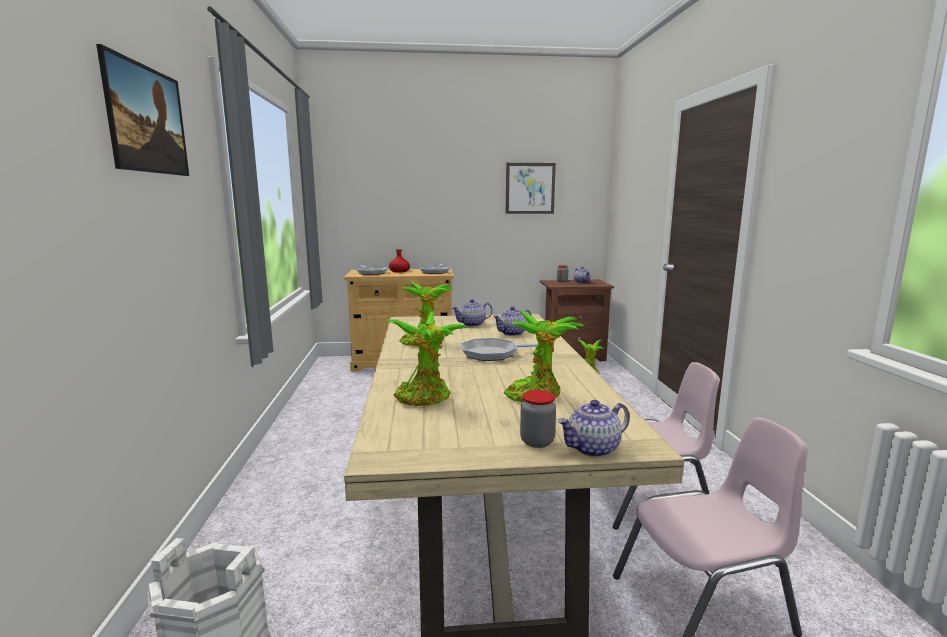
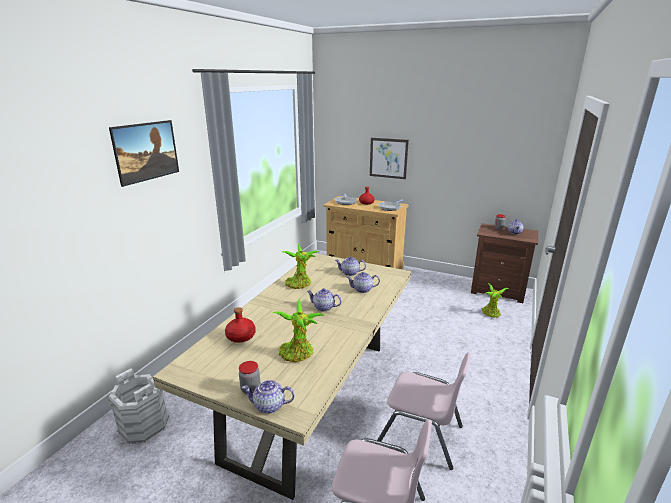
camera: 30 degrees right, 10 degrees up
(425, 399) = (241, 336): potted plant -> red bottle
(493, 354) = (323, 307): frying pan -> teapot
(530, 188) = (482, 145): picture -> picture (388, 158)

